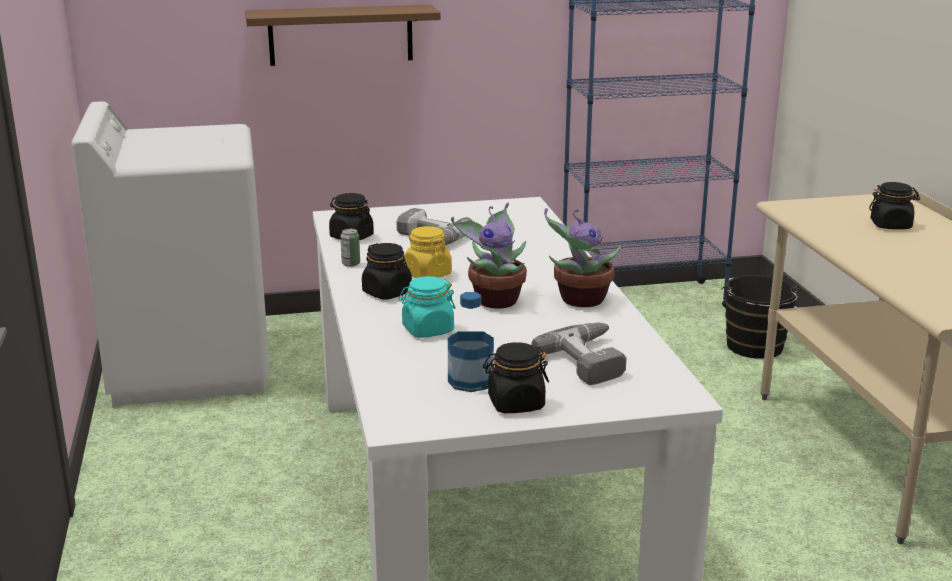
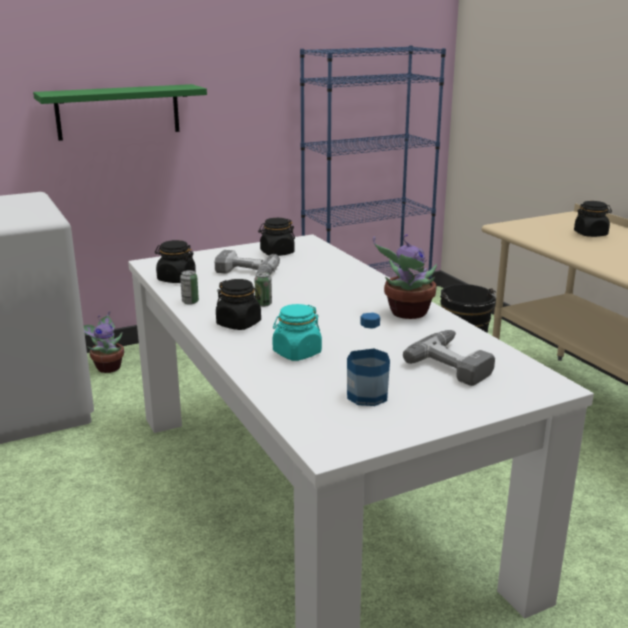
camera: 15 degrees left, 0 degrees up
(341, 35) = (118, 112): brown shelf -> green shelf
(427, 274) = (263, 304): yellow jar -> can
(495, 300) = (337, 320): potted plant -> potted plant (107, 367)
(515, 404) = (421, 412): black jar -> black jar (277, 253)

